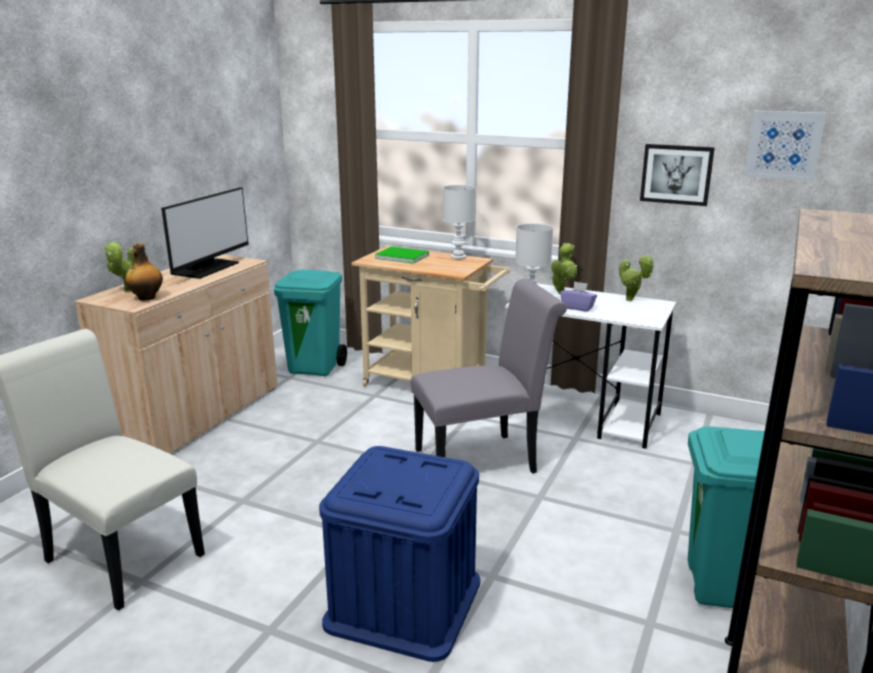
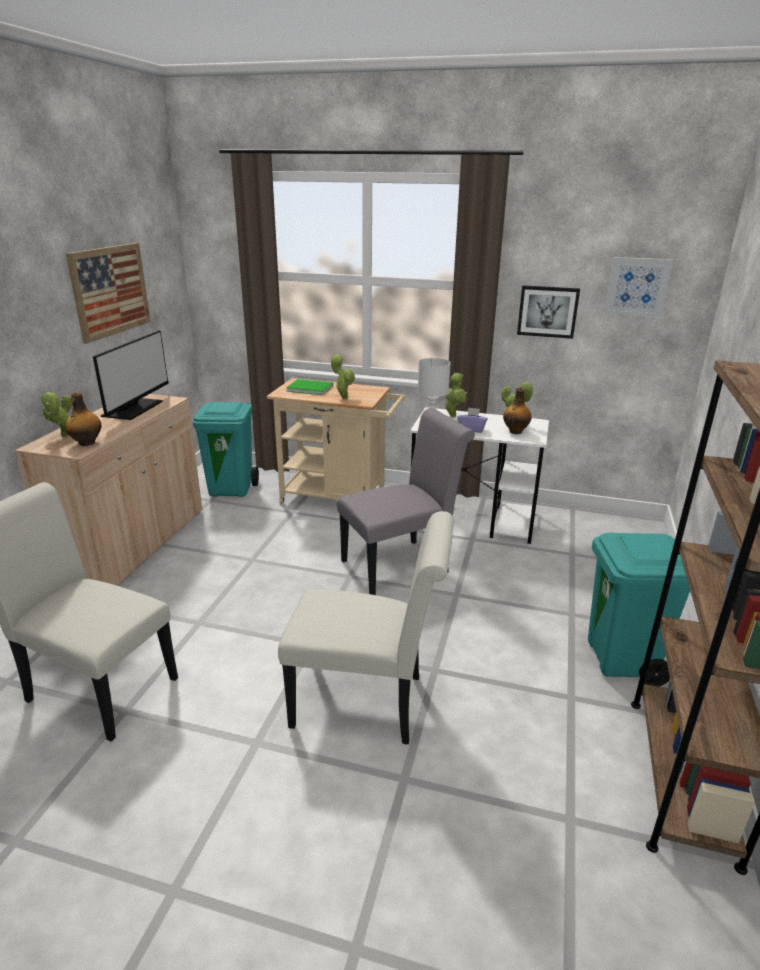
camera: 10 degrees left, 5 degrees up
(194, 144) = (110, 290): none -> picture
(404, 602) = (367, 702): blue storage box -> white chair
(436, 267) = (343, 397): none -> potted plant
(458, 257) = (359, 387): white table lamp -> none
(630, 312) = (516, 431): none -> bottle

